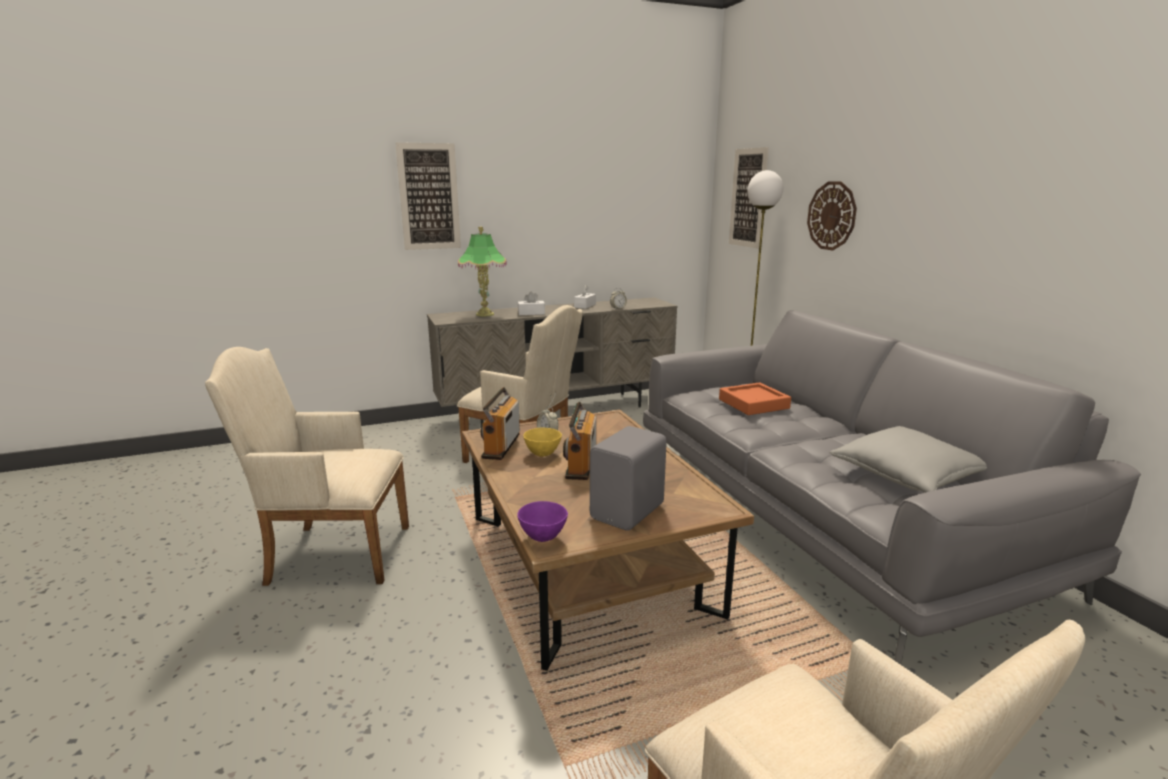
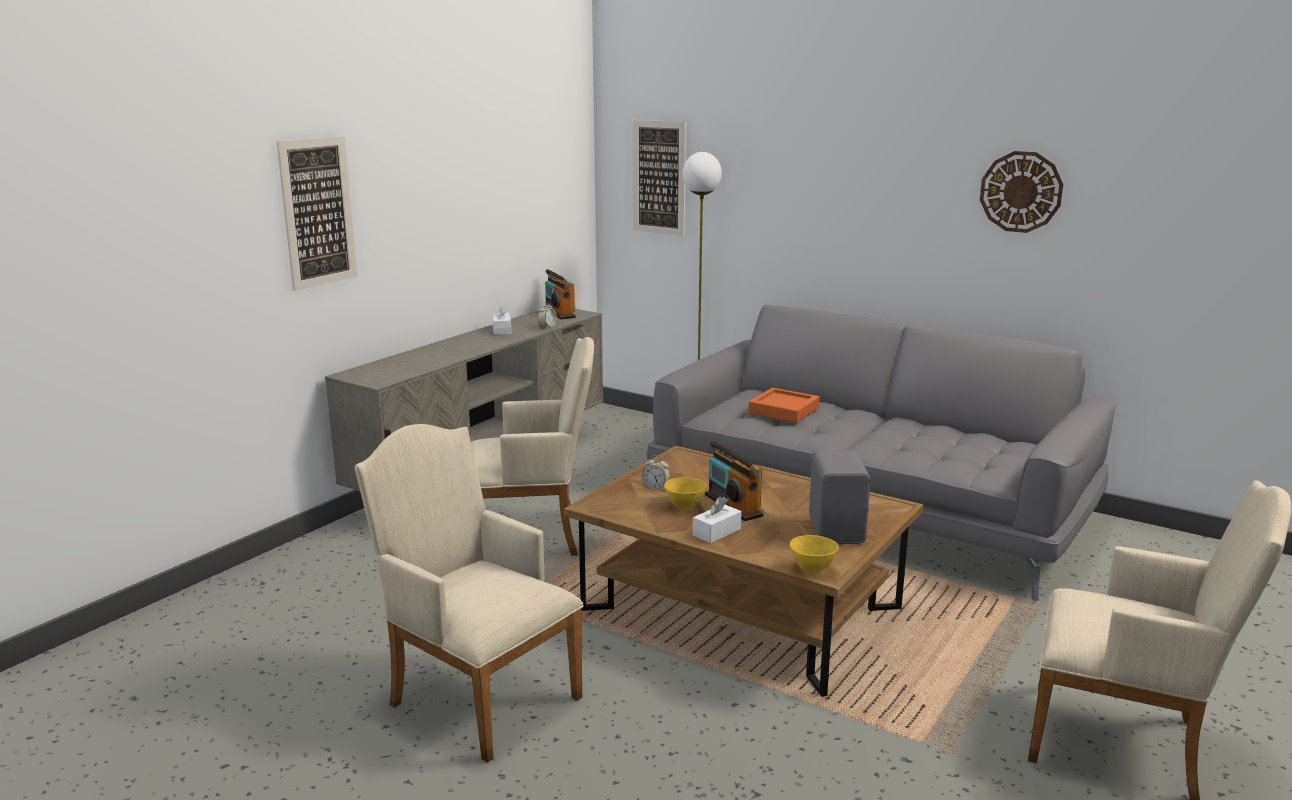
camera: 35 degrees left, 0 degrees up
(331, 553) = (478, 696): beige armchair -> beige armchair turned 75 degrees clockwise
(485, 314) = (407, 363): table lamp -> none
(501, 446) = (633, 510): radio -> radio (559, 313)
(531, 313) = (461, 351): white tissue box -> white tissue box (716, 532)
(543, 537) = (812, 569): purple bowl -> yellow bowl
(831, 216) = (785, 201): wall clock -> wall clock (1021, 192)
(908, 476) = (974, 444): grey pillow -> none

